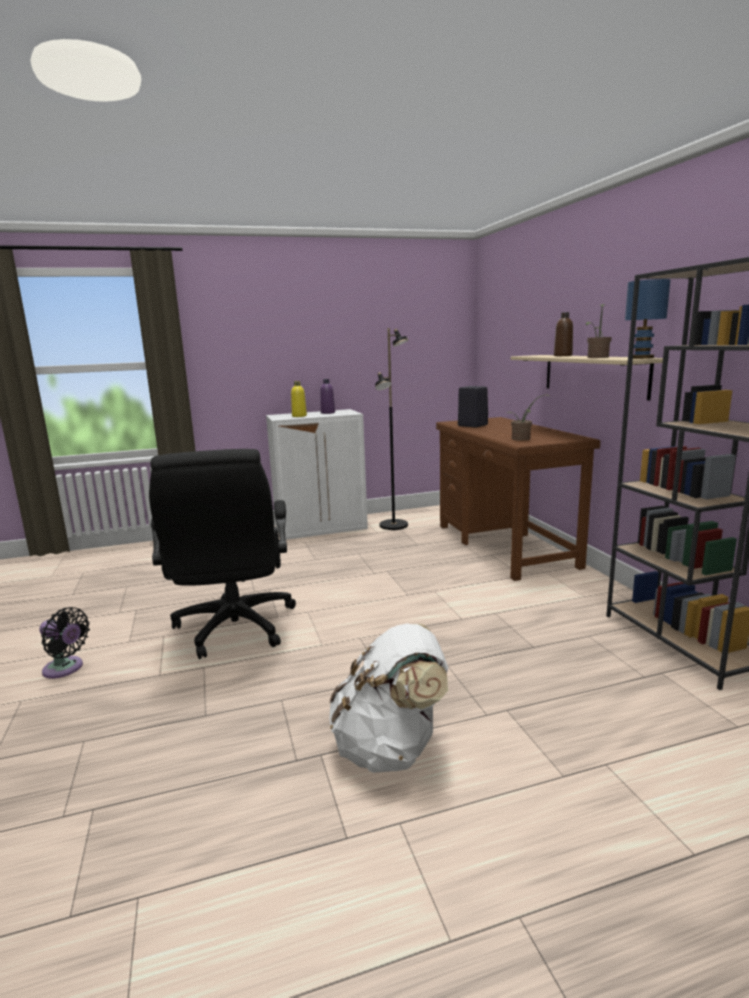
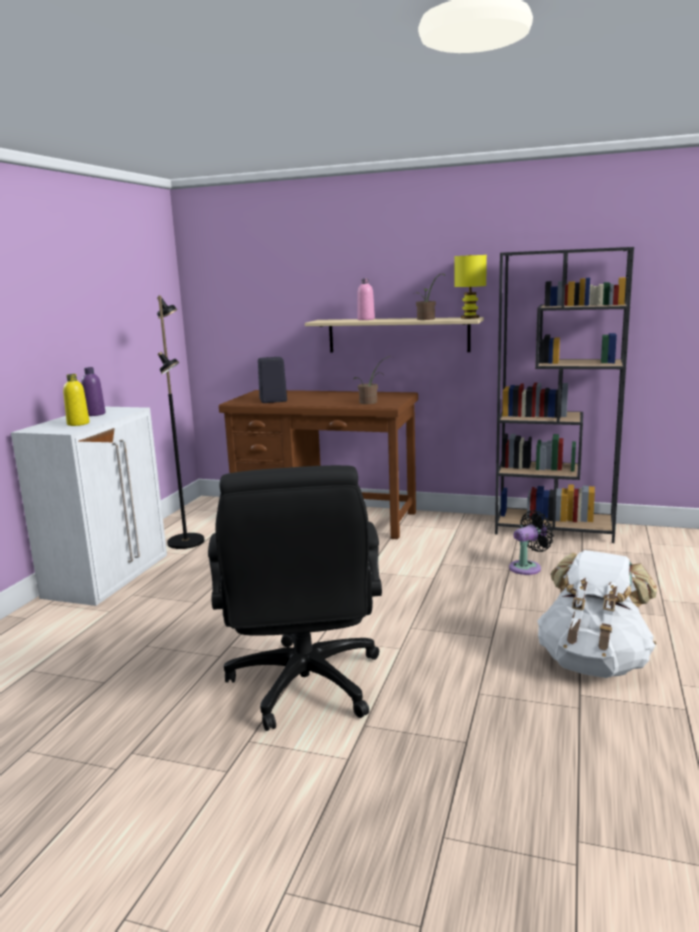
camera: 55 degrees left, 0 degrees up
(65, 669) = (237, 839): black fan -> black fan (527, 567)
(233, 631) = (304, 690): black office chair -> black office chair turned 60 degrees clockwise
(562, 356) = (366, 319): brown bottle -> pink bottle
(642, 358) = (470, 317): blue table lamp -> yellow table lamp

